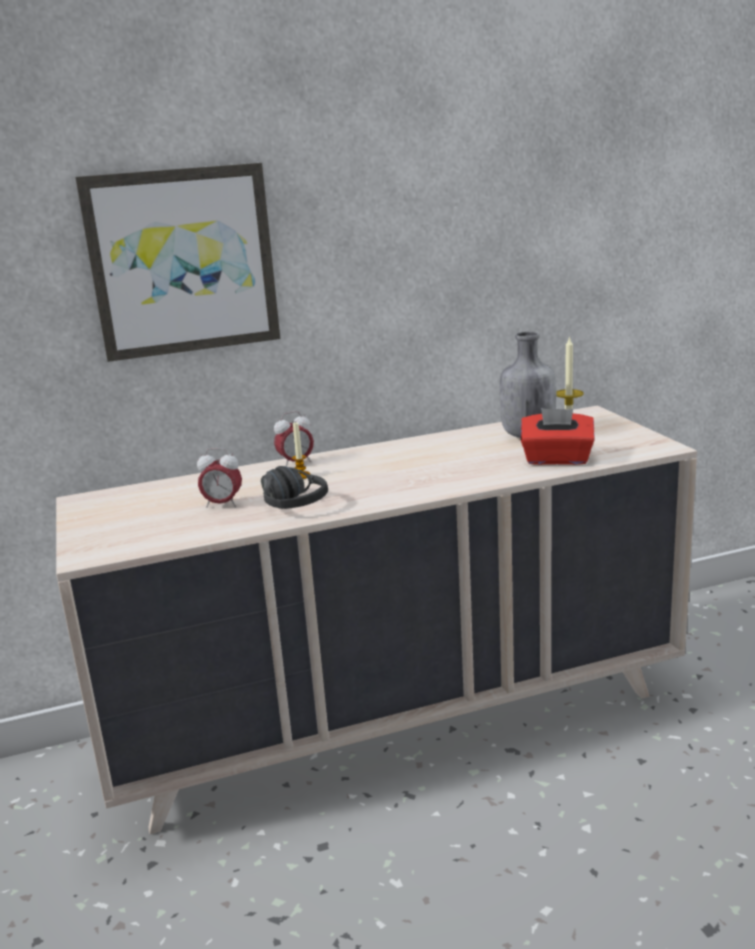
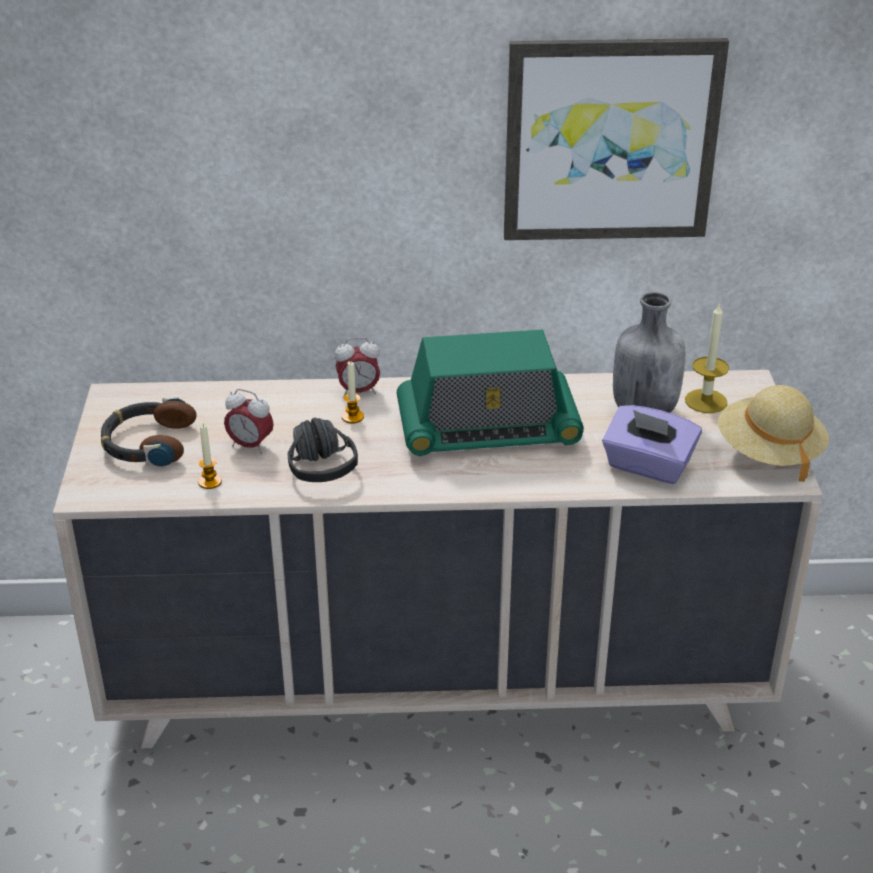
camera: 15 degrees right, 15 degrees up
(127, 518) = (147, 443): none -> headphones
(183, 261) = (248, 154): picture -> picture (610, 140)
(198, 529) = (210, 482): none -> candle
(416, 463) = (488, 429): none -> radio
(557, 459) = (648, 466): red tissue box -> purple tissue box
(638, 438) = (768, 452): none -> beige hat

